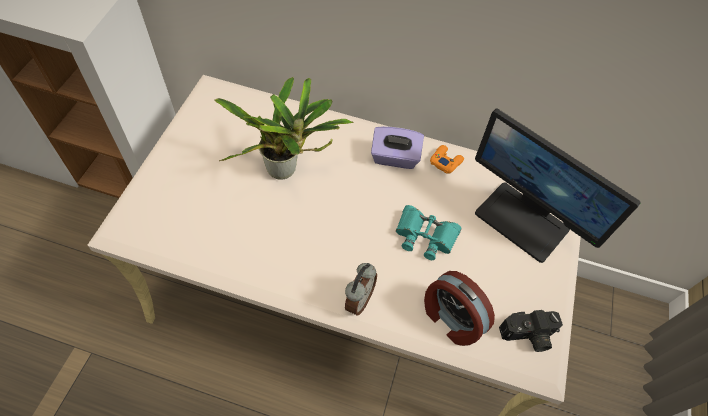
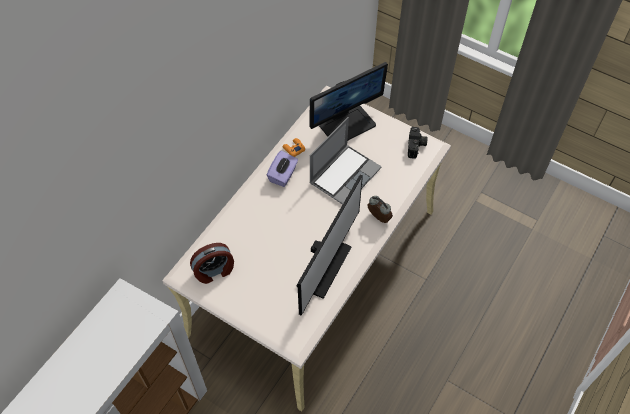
camera: 70 degrees left, 0 degrees up
(251, 239) = (324, 266): none -> monitor
(286, 171) = (276, 238): potted plant -> none
(425, 236) = (345, 175): turquoise binoculars -> laptop
(450, 319) = (399, 178): alarm clock -> alarm clock (214, 271)

